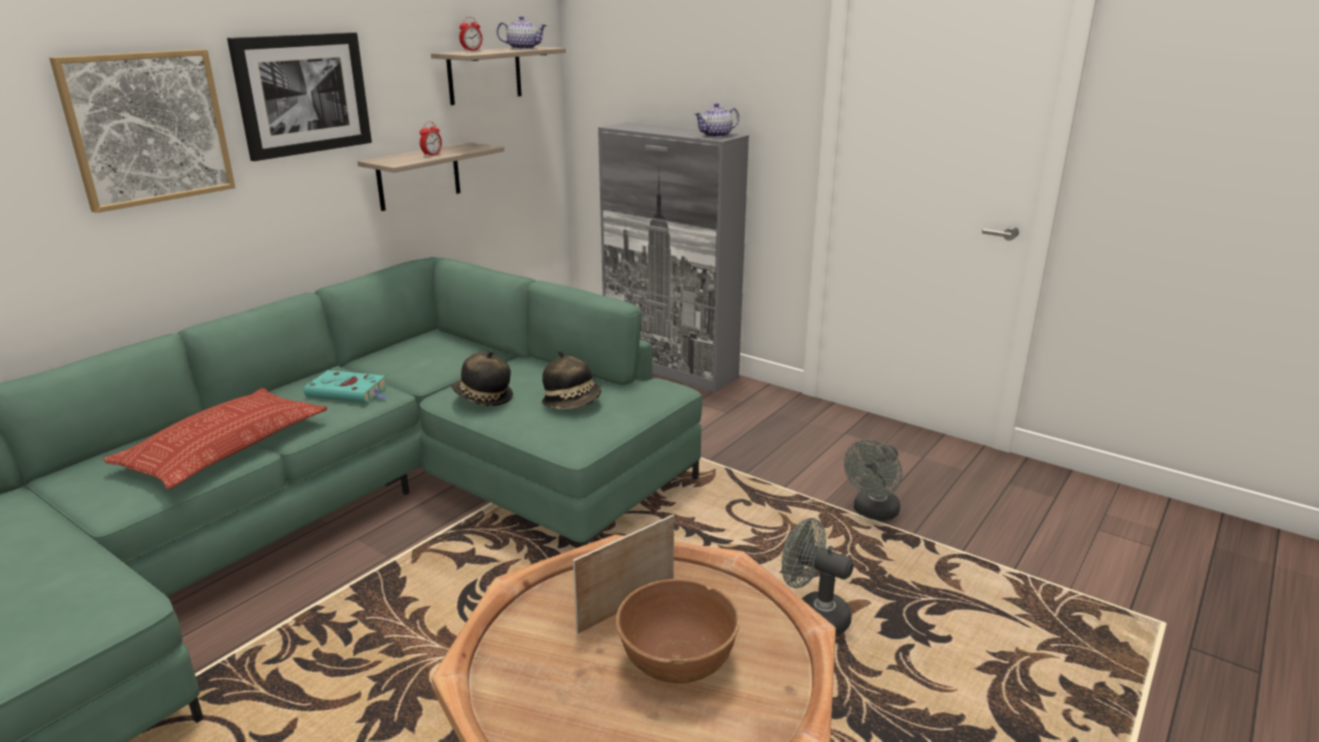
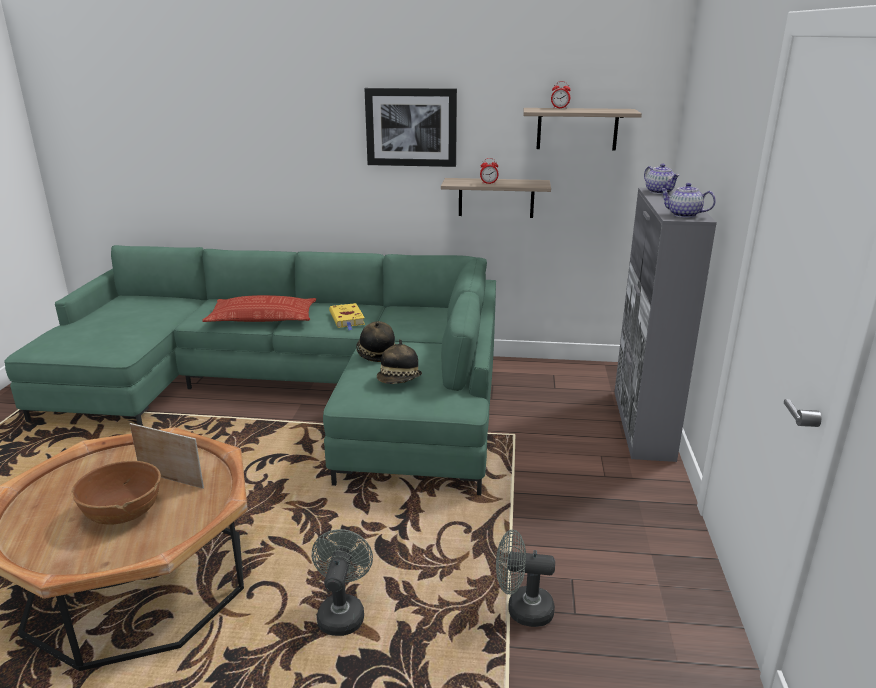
camera: 60 degrees right, 0 degrees up
(148, 128) = (312, 136): picture -> none
(349, 391) = (347, 319): turquoise book -> yellow book
(523, 48) = (604, 110): teapot -> teapot (659, 192)

